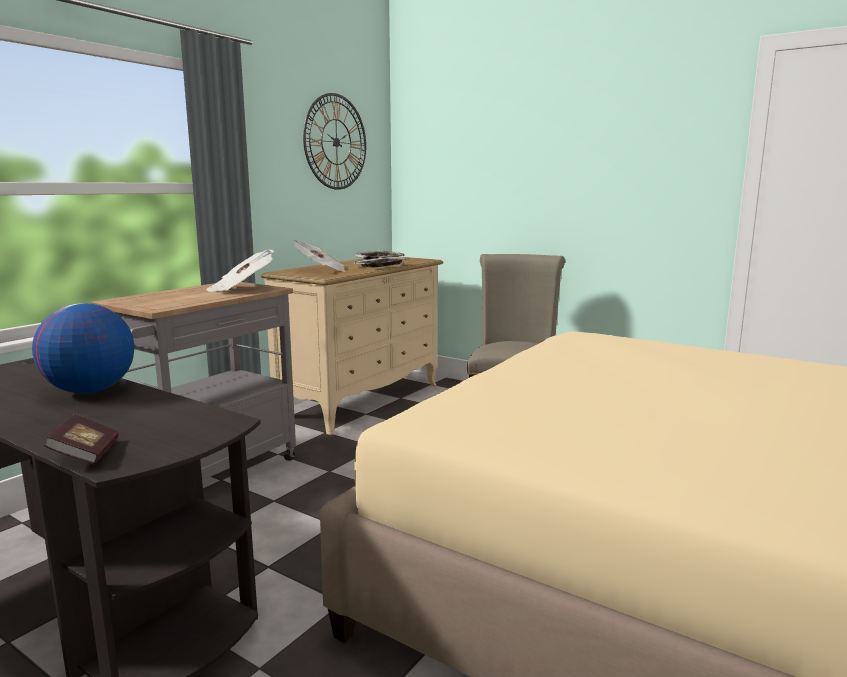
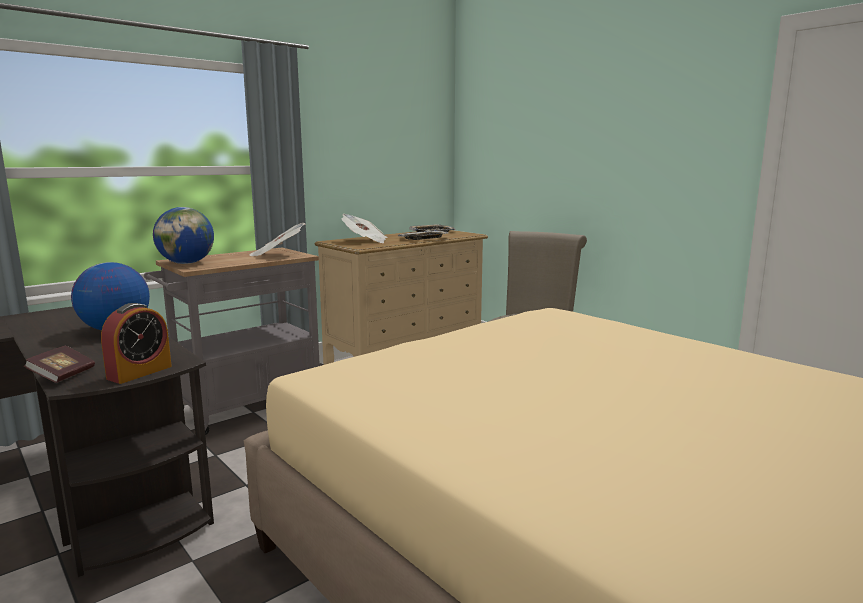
camera: 15 degrees right, 0 degrees up
(140, 303) = (187, 263): none -> globe
(190, 439) = (139, 372): none -> alarm clock
(336, 142) = (395, 128): wall clock -> none

